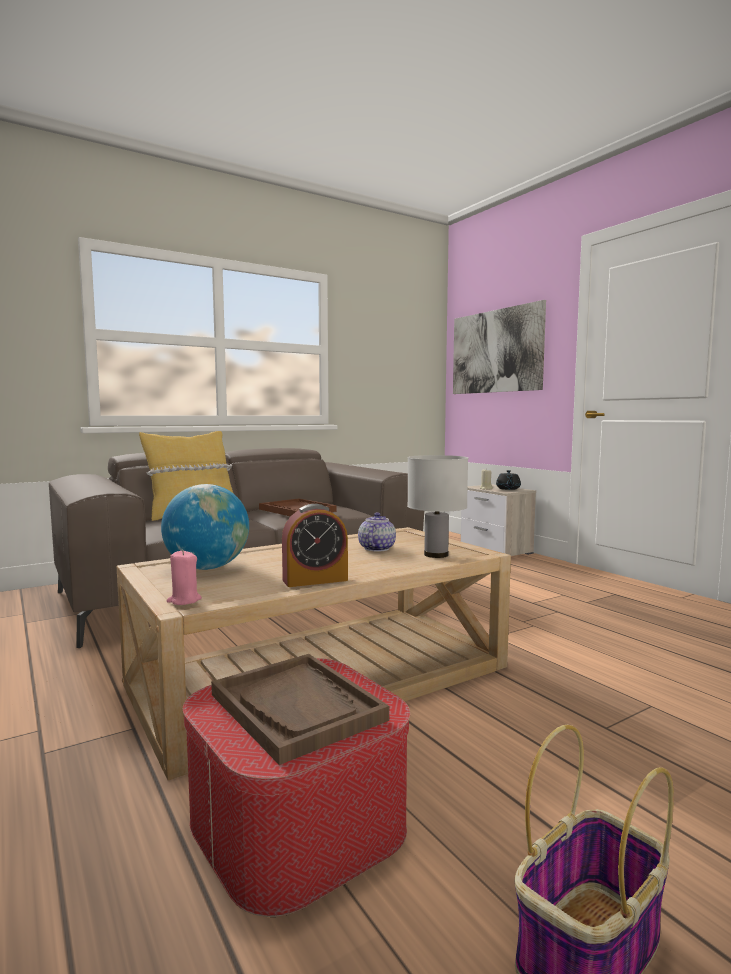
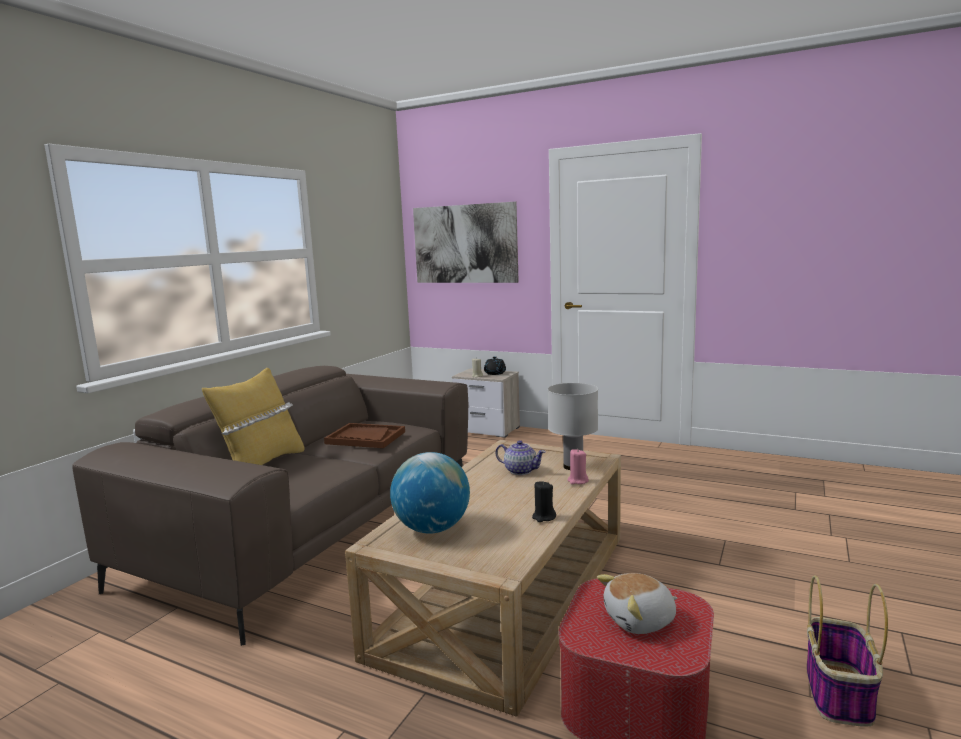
camera: 30 degrees left, 5 degrees up
(184, 600) = (492, 567): pink candle -> pink candle (577, 481)
(297, 707) = (640, 621): brown tray -> plush toy
(315, 580) = (543, 517): alarm clock -> black candle
(376, 548) = (520, 471): teapot -> teapot turned 135 degrees clockwise

